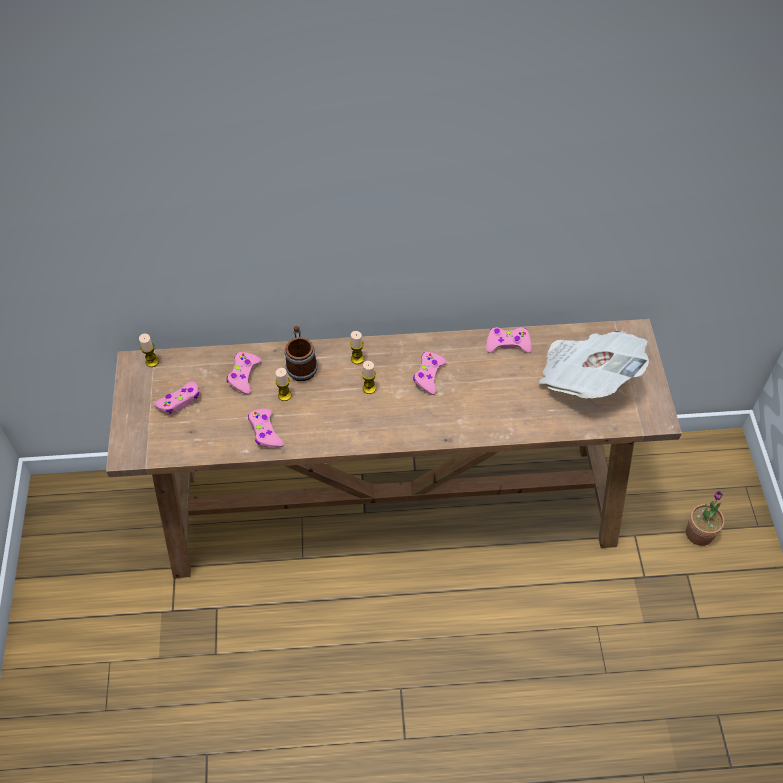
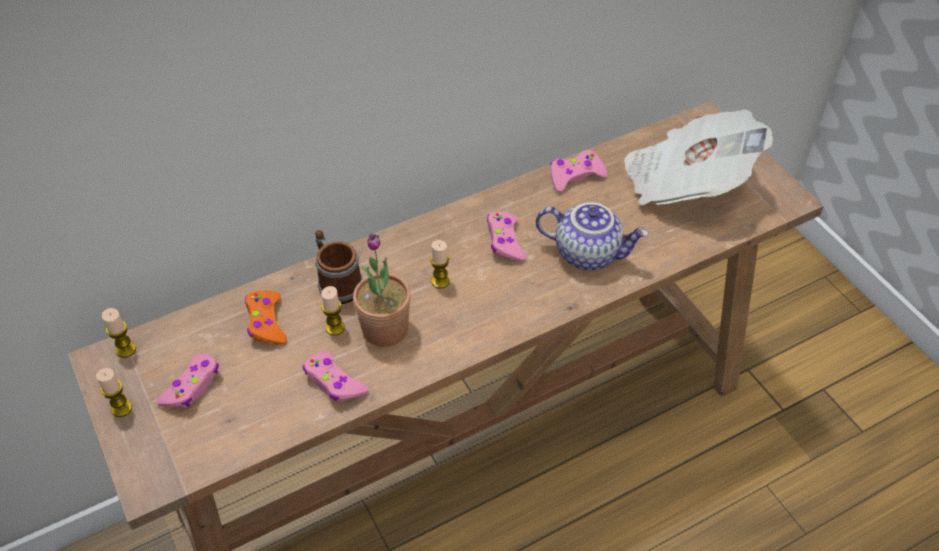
camera: 25 degrees left, 5 degrees down
(244, 375) = (266, 322): pink game controller -> orange game controller
(357, 359) = (405, 252): candle -> candle (121, 408)
(482, 405) = (588, 252): none -> teapot
(699, 534) = (810, 342): potted plant -> potted plant (385, 329)

